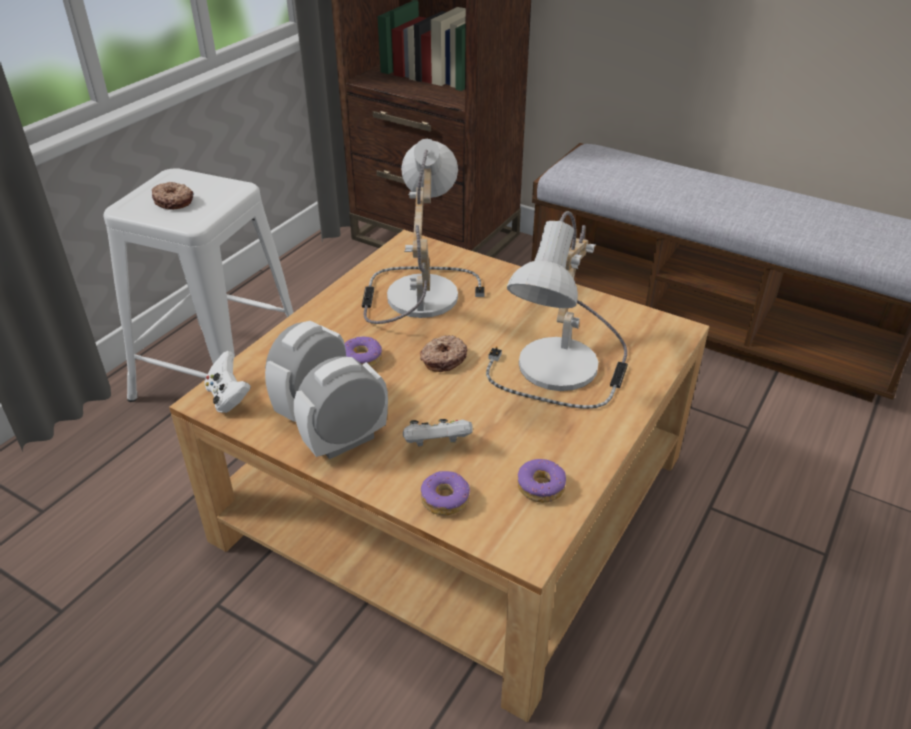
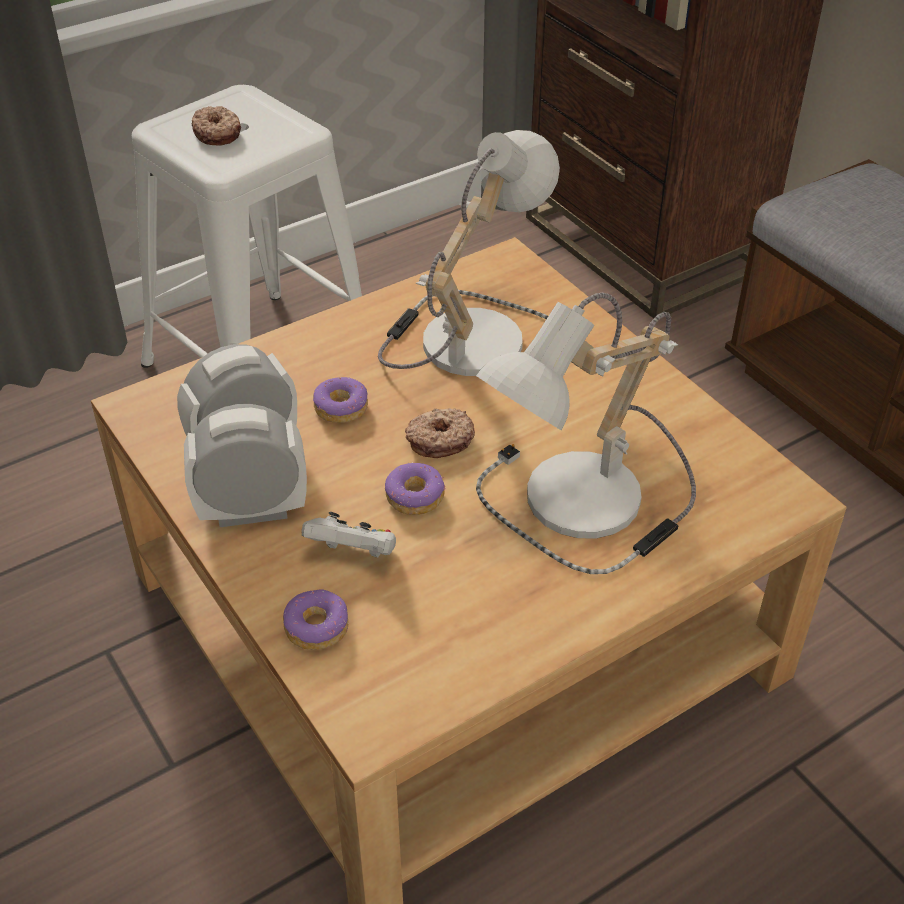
camera: 25 degrees right, 5 degrees up
(228, 397) = (159, 410): white game controller -> none
(541, 487) = (443, 655): donut -> donut (415, 497)

